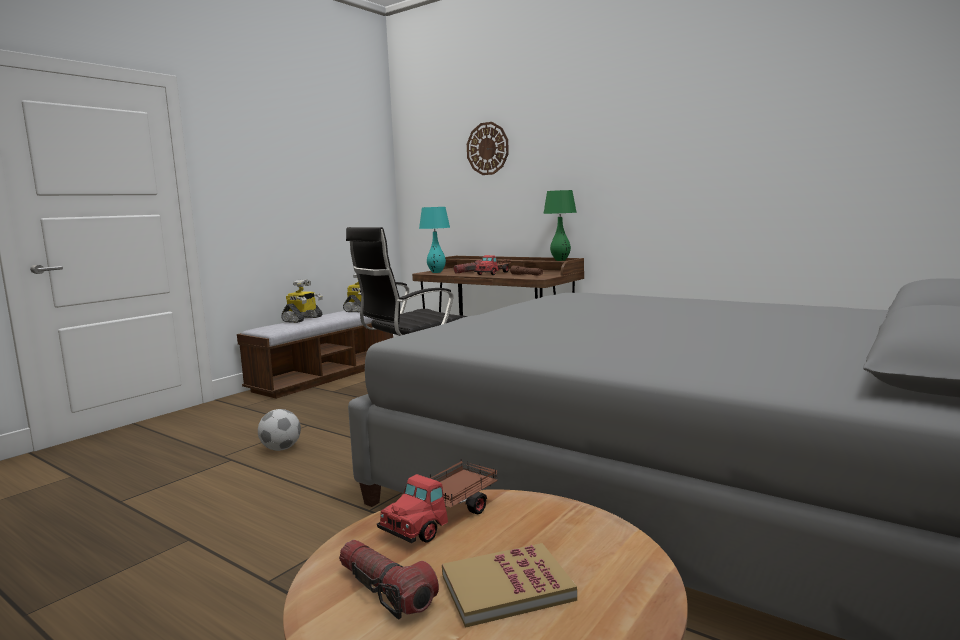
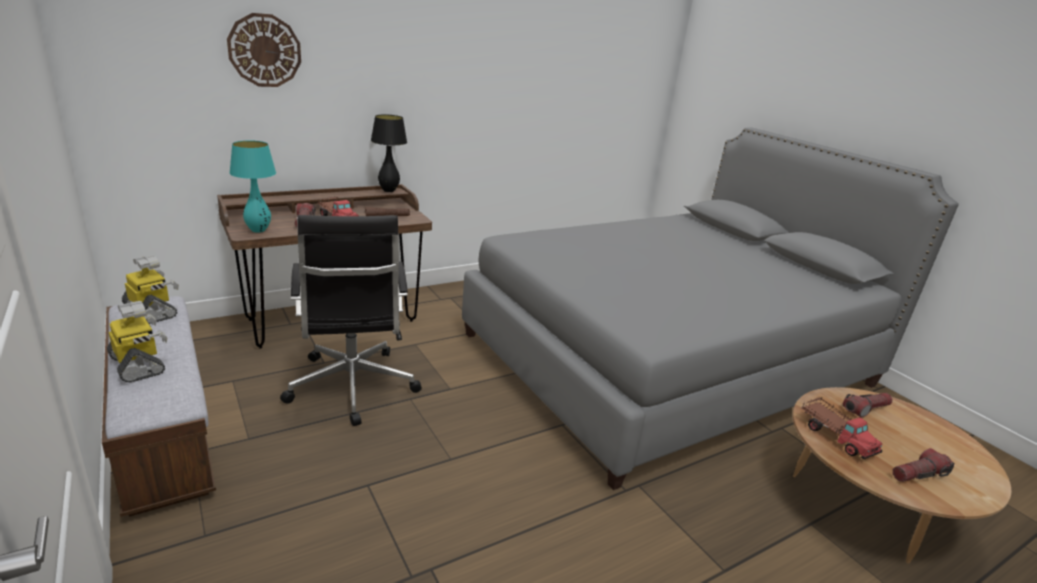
camera: 70 degrees left, 15 degrees up
(281, 449) = (432, 520): football -> none
(507, 587) = (909, 439): book -> none
(560, 260) = (389, 191): green table lamp -> black table lamp
(572, 544) = (865, 409): none -> flashlight

